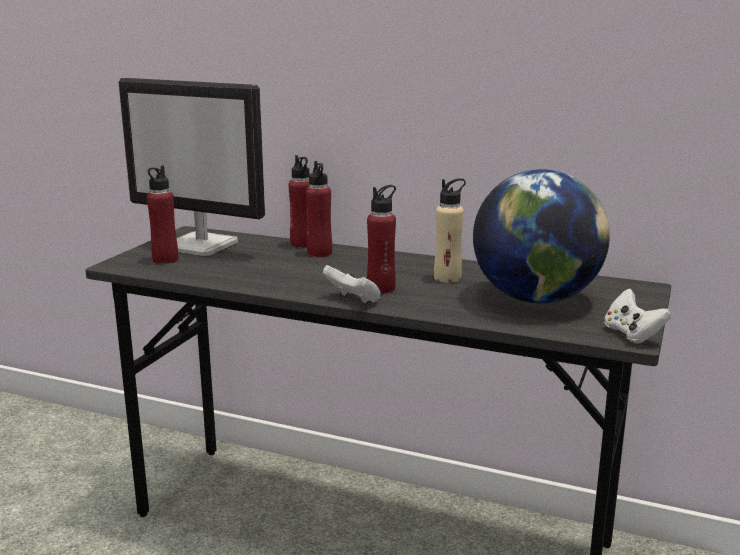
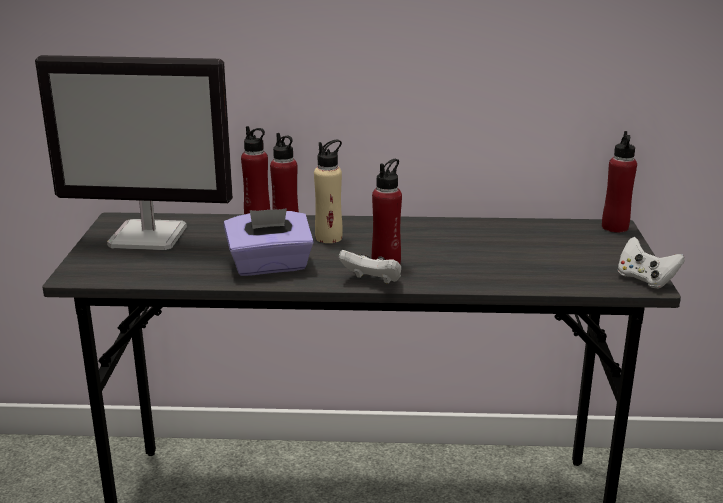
camera: 20 degrees left, 5 degrees up
(165, 260) = (126, 261): red bottle -> red bottle (615, 227)
(276, 278) = (270, 266): none -> purple tissue box
(447, 278) = (437, 241): beige bottle -> beige bottle (329, 238)
(535, 299) = (535, 253): globe -> none

